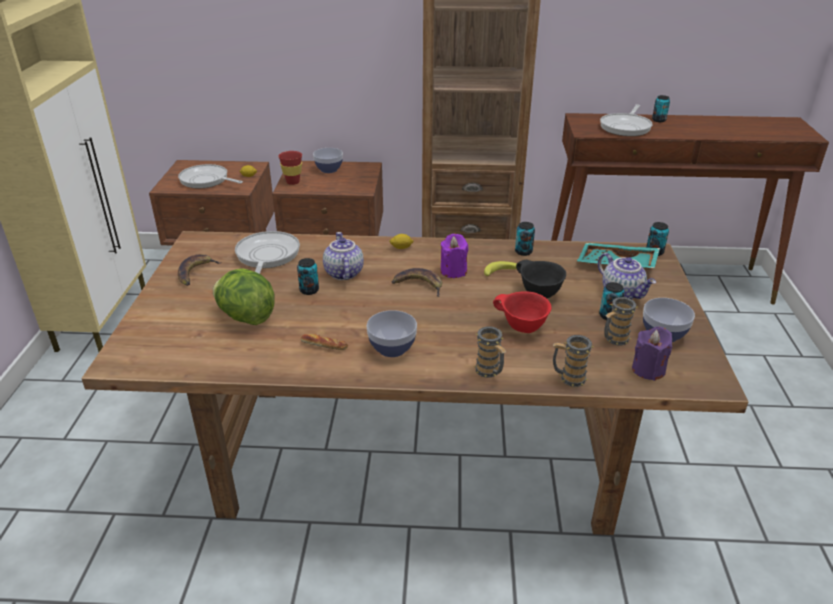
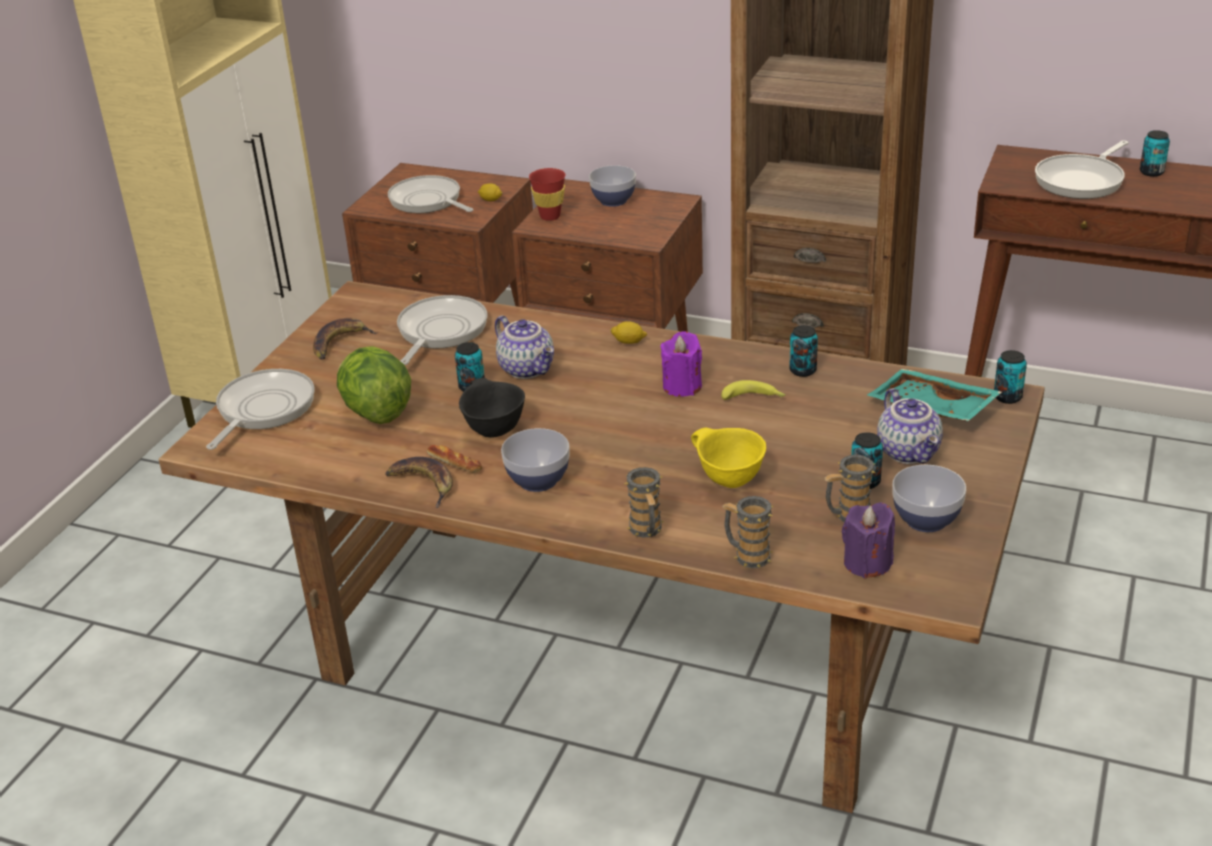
camera: 20 degrees right, 0 degrees up
(155, 327) = (263, 410): none -> frying pan
(343, 273) = (528, 369): teapot -> teapot turned 135 degrees clockwise
(419, 285) = (622, 400): banana -> banana (424, 484)
(522, 327) = (728, 479): red bowl -> yellow bowl
(539, 294) = (784, 436): black bowl -> black bowl (493, 429)

